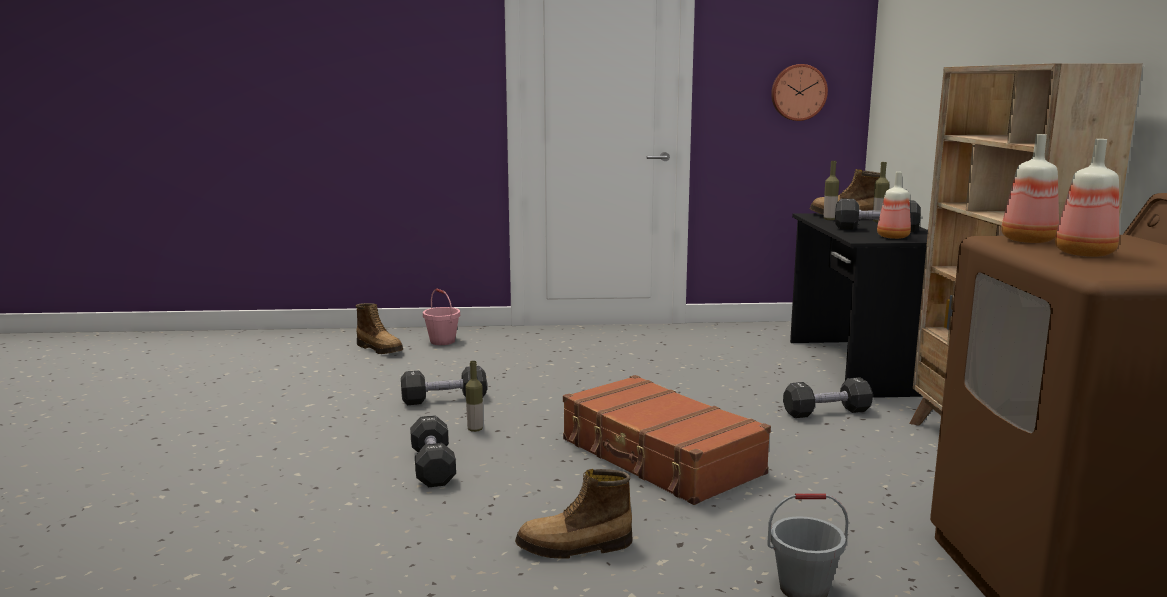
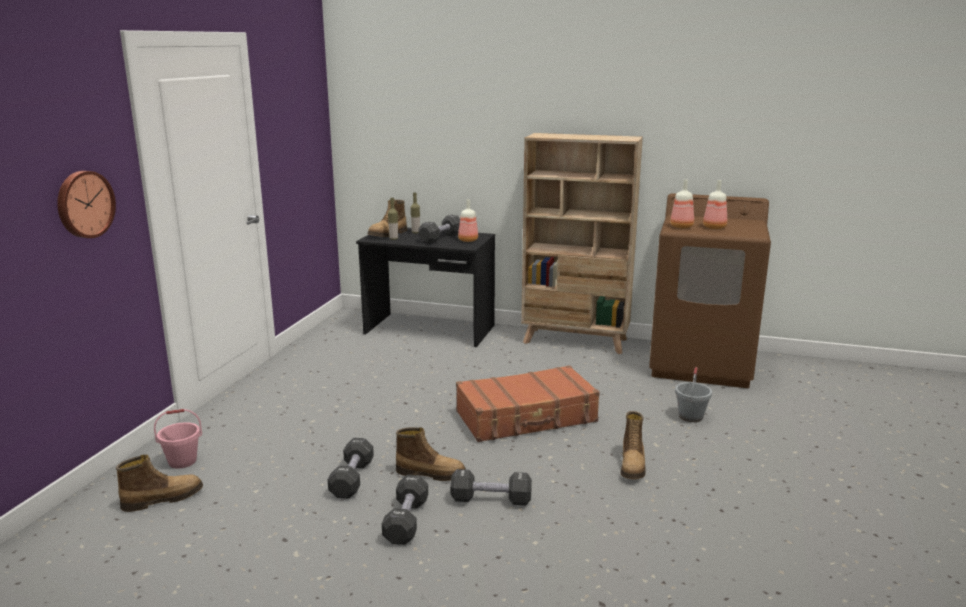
camera: 70 degrees left, 5 degrees up
(475, 429) = (431, 473): bottle -> boot
(798, 92) = (305, 147): wall clock -> wall clock (84, 204)
(826, 412) = (494, 357): black dumbbell -> black dumbbell (406, 521)

